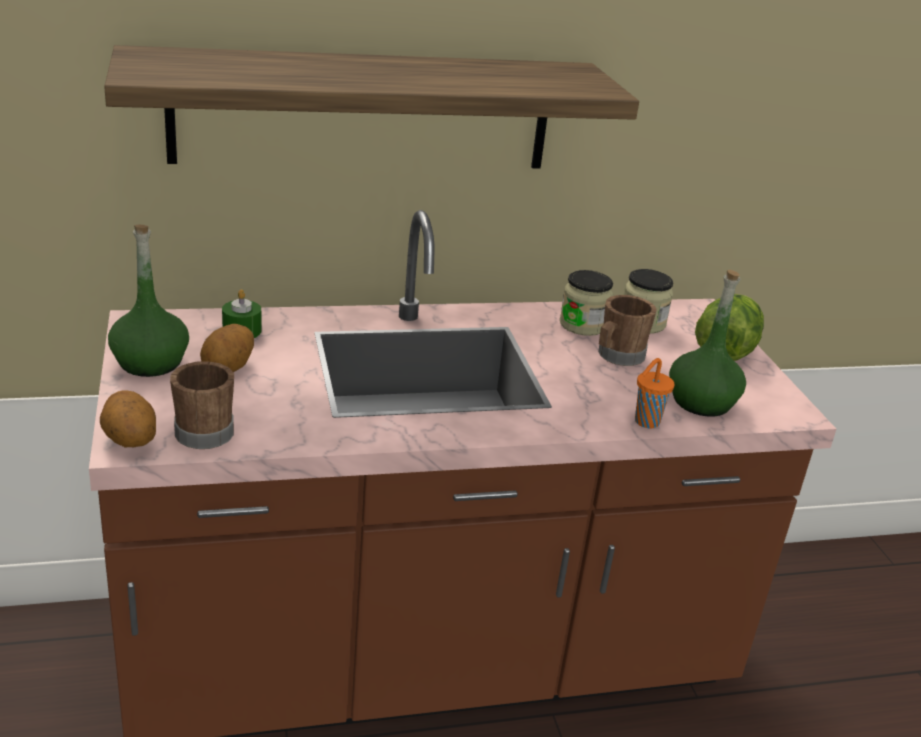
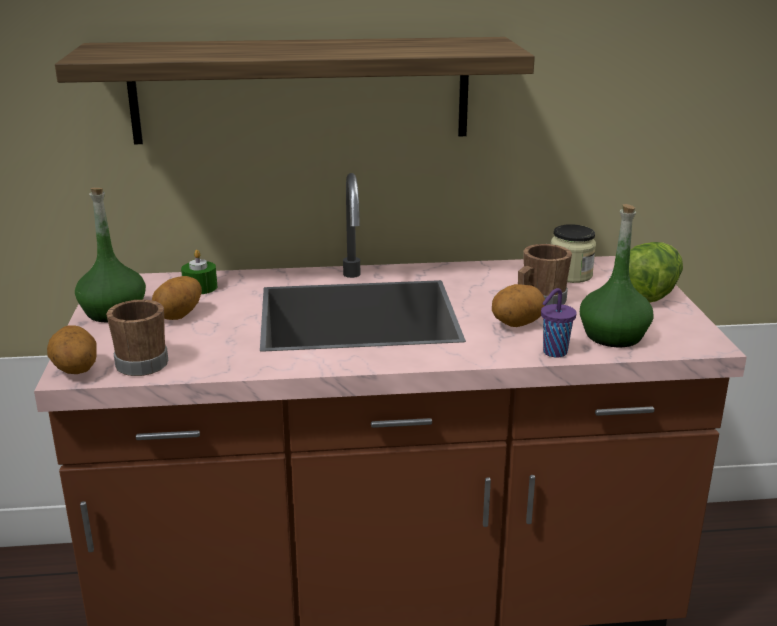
camera: 10 degrees right, 5 degrees down
(583, 325) = (512, 277): jar -> none
(600, 386) = (516, 324): none -> potato
(645, 422) = (553, 353): orange cup -> purple cup

